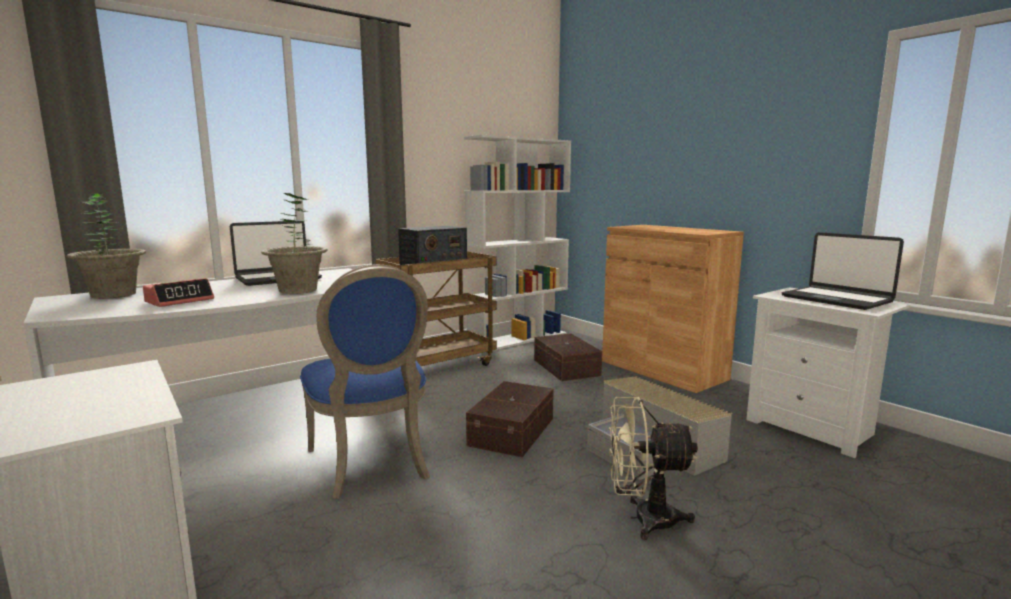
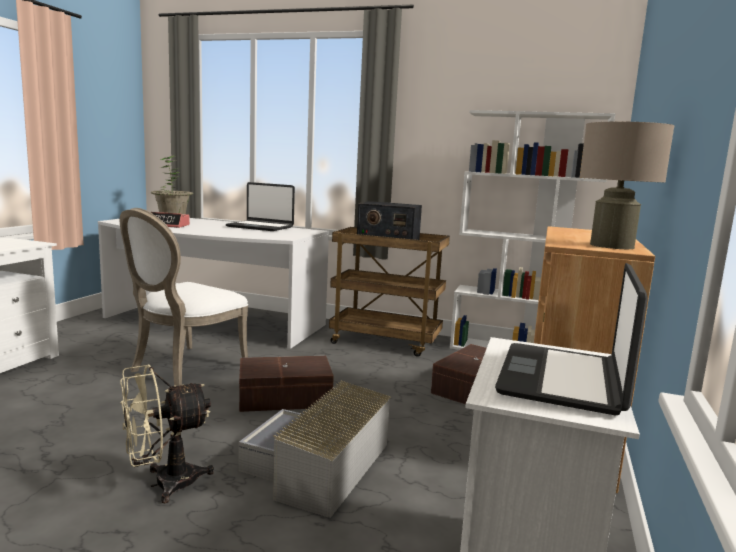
camera: 55 degrees right, 0 degrees up
(298, 290) = (226, 233): potted plant -> none
(373, 464) = (184, 368): blue chair -> white chair
(643, 519) = (164, 484): beige fan -> beige fan turned 90 degrees counterclockwise
(707, 230) = (611, 245): none -> beige table lamp

